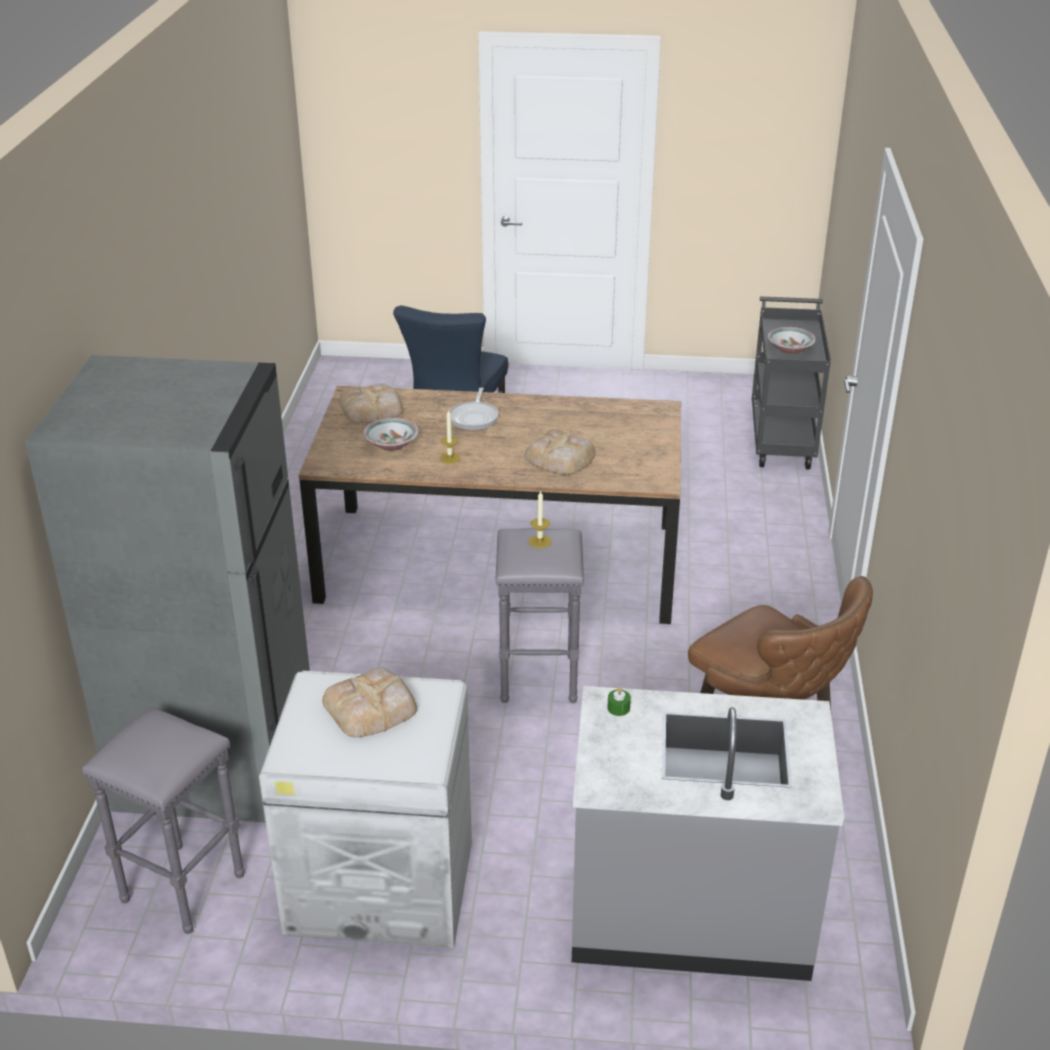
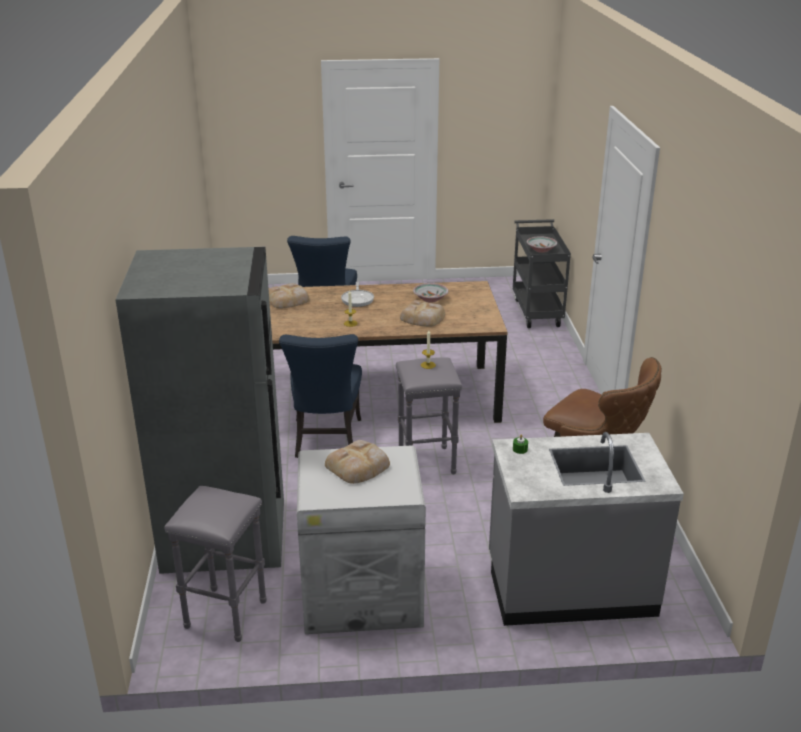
camera: 10 degrees left, 5 degrees down
(391, 444) = (308, 319): bowl -> bowl (430, 299)
(403, 627) = (326, 441): none -> blue chair

